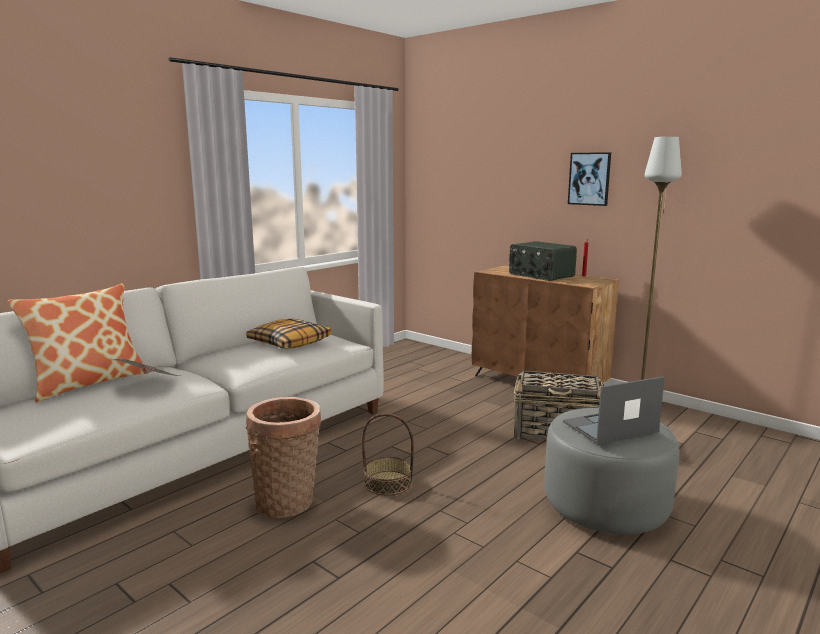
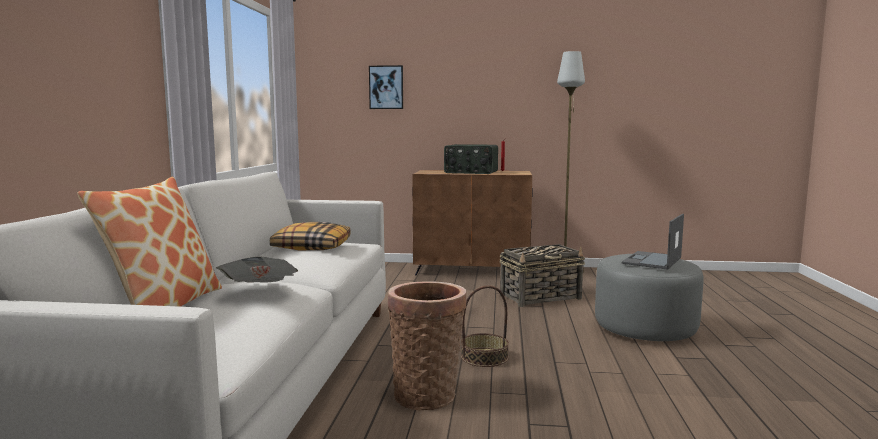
camera: 35 degrees left, 5 degrees down
(589, 179) = (496, 88): picture -> picture (386, 87)

